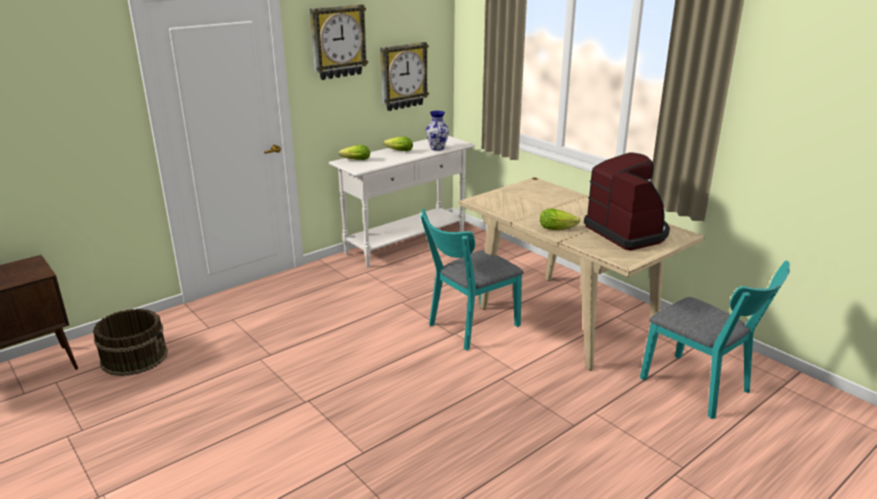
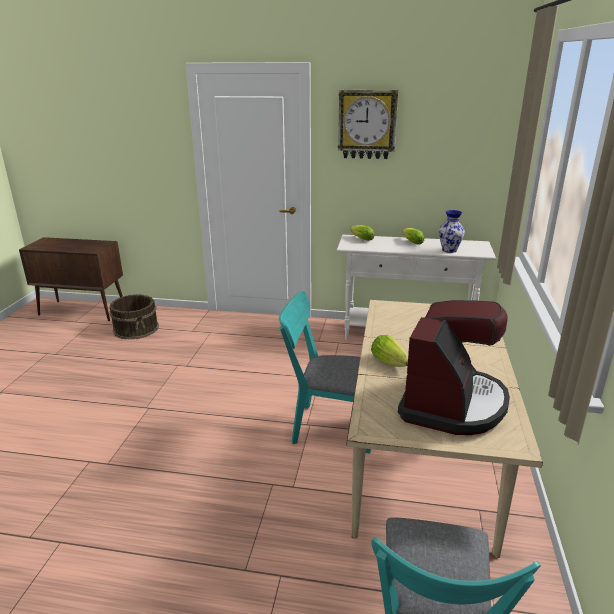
camera: 50 degrees right, 0 degrees up
(403, 76) = (442, 169): wall clock -> none

